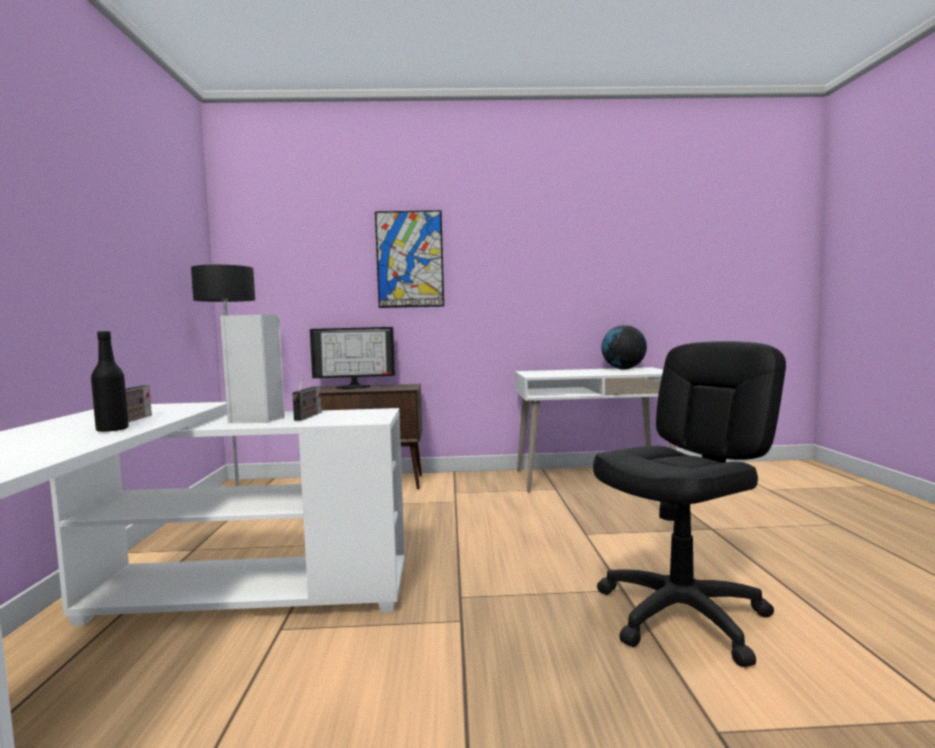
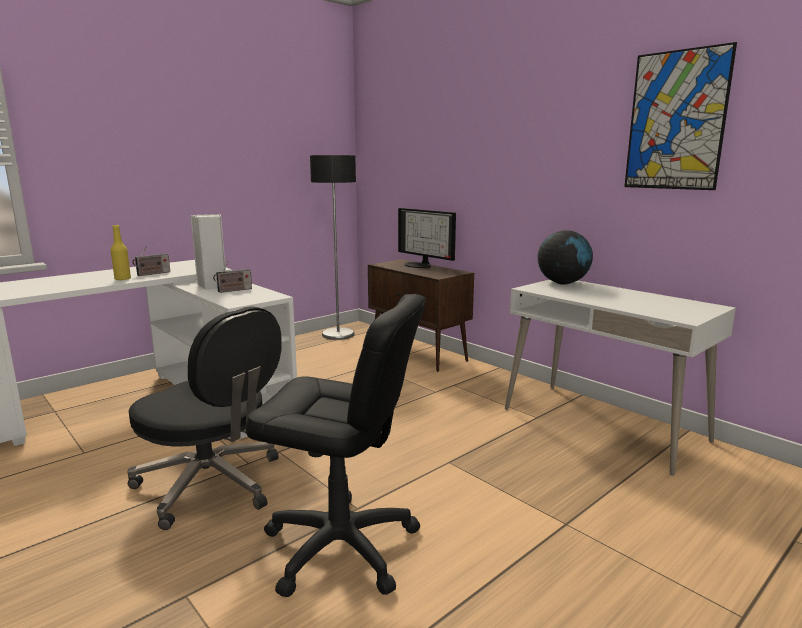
camera: 50 degrees right, 10 degrees up
(112, 430) = (122, 279): black bottle -> yellow bottle
(410, 259) = (478, 143): picture -> picture (676, 121)
(483, 656) = (212, 485): none -> black office chair
(623, 369) = (677, 301): globe -> globe (562, 283)

